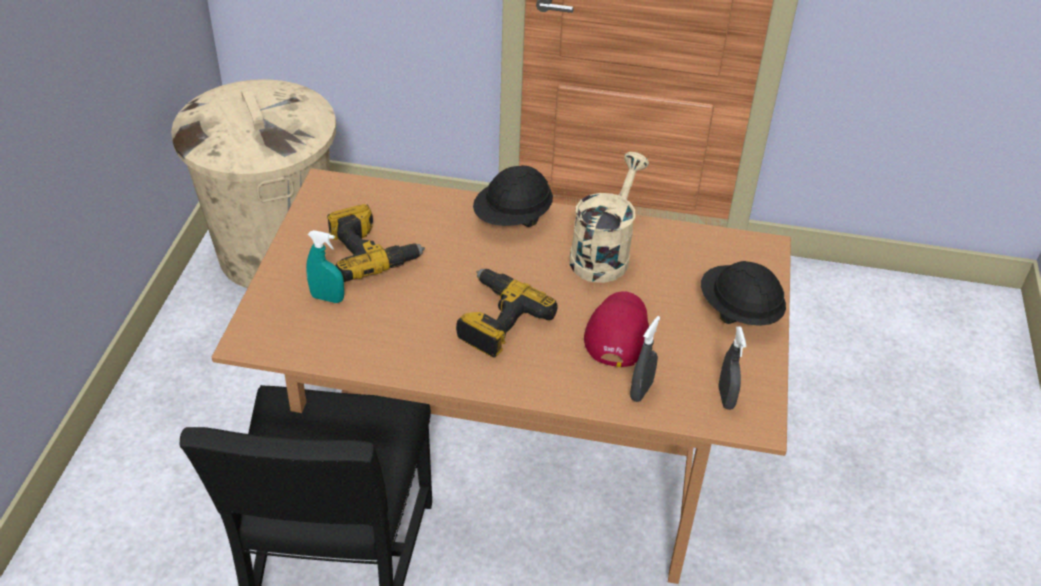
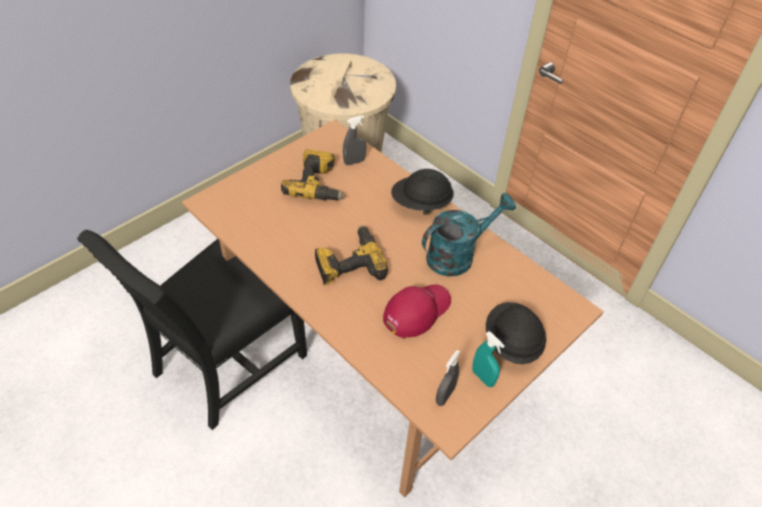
camera: 35 degrees right, 5 degrees up
(327, 298) = (269, 199): turquoise spray bottle -> turquoise spray bottle (483, 377)
(603, 253) = (457, 255): beige watering can -> turquoise watering can
(641, 391) = (393, 358): grey spray bottle -> grey spray bottle (354, 162)

